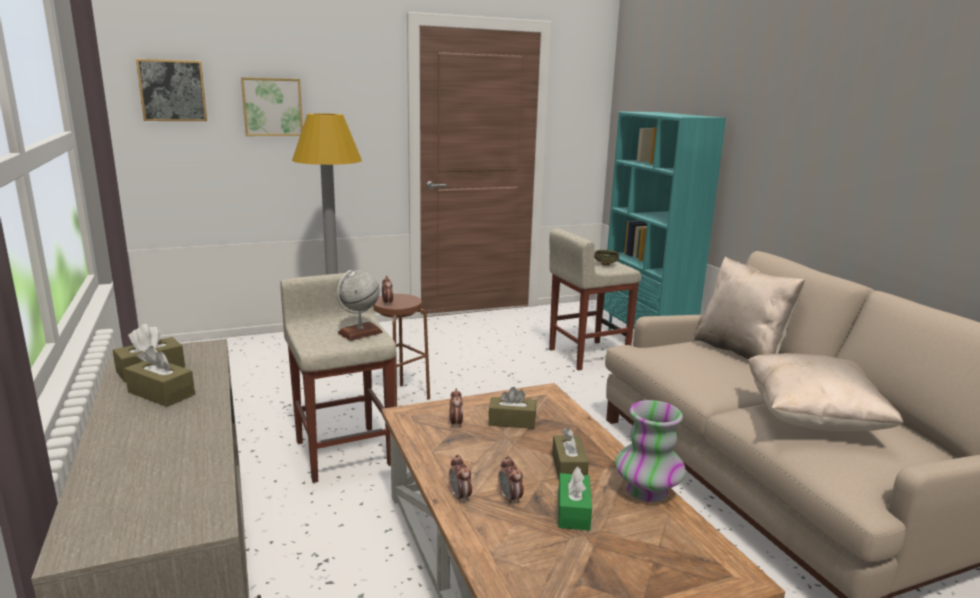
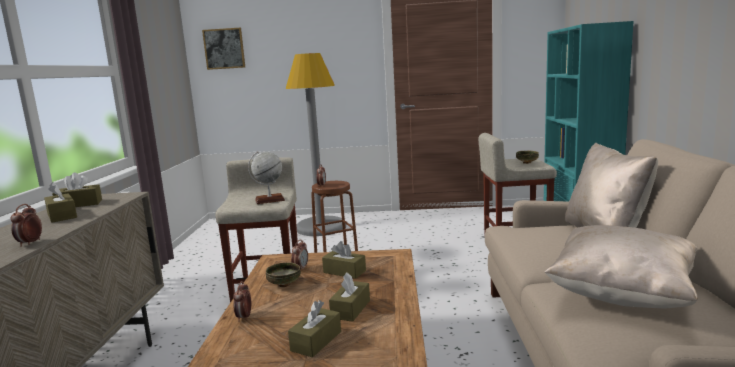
camera: 25 degrees right, 5 degrees down
(272, 107) = (286, 55): picture -> none
(458, 447) = (283, 284): none -> bowl
(510, 499) = (278, 324): alarm clock -> alarm clock (30, 243)
(573, 511) = (316, 341): green tissue box -> brown tissue box
(646, 490) = (397, 335): vase -> none

